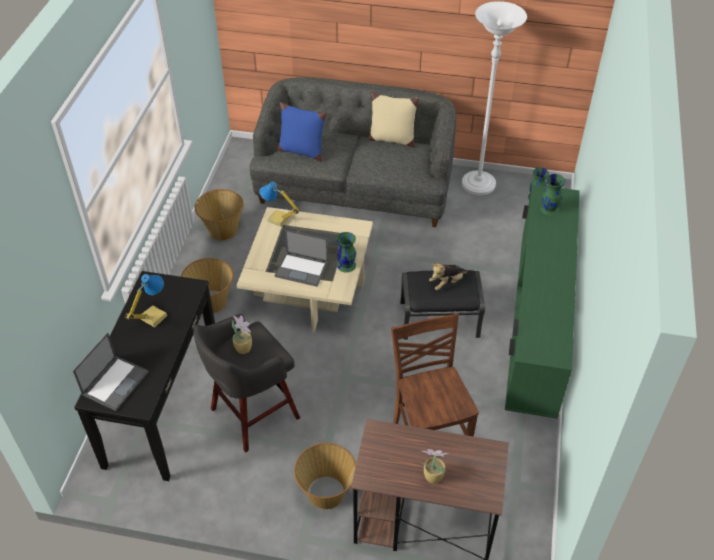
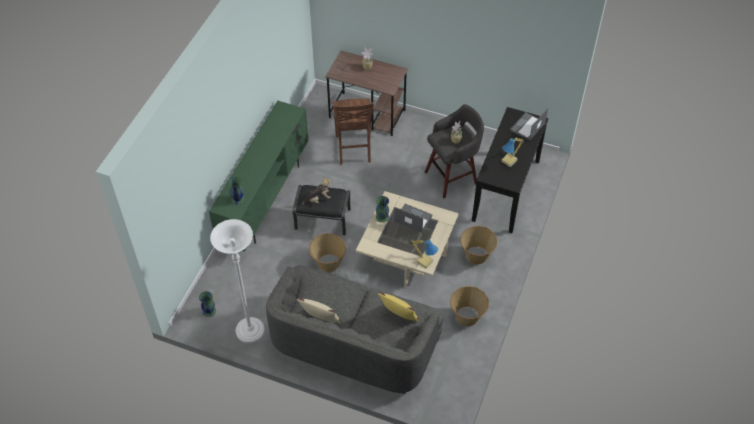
camera: 170 degrees left, 5 degrees up
(301, 151) = (399, 317): blue pillow -> yellow pillow
(326, 492) = (415, 133): basket -> basket (328, 263)

